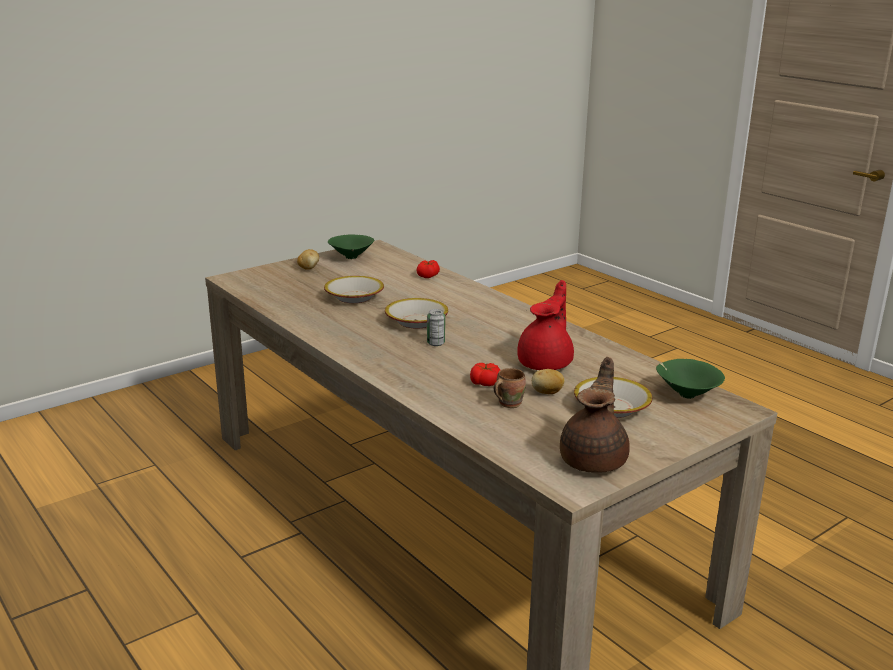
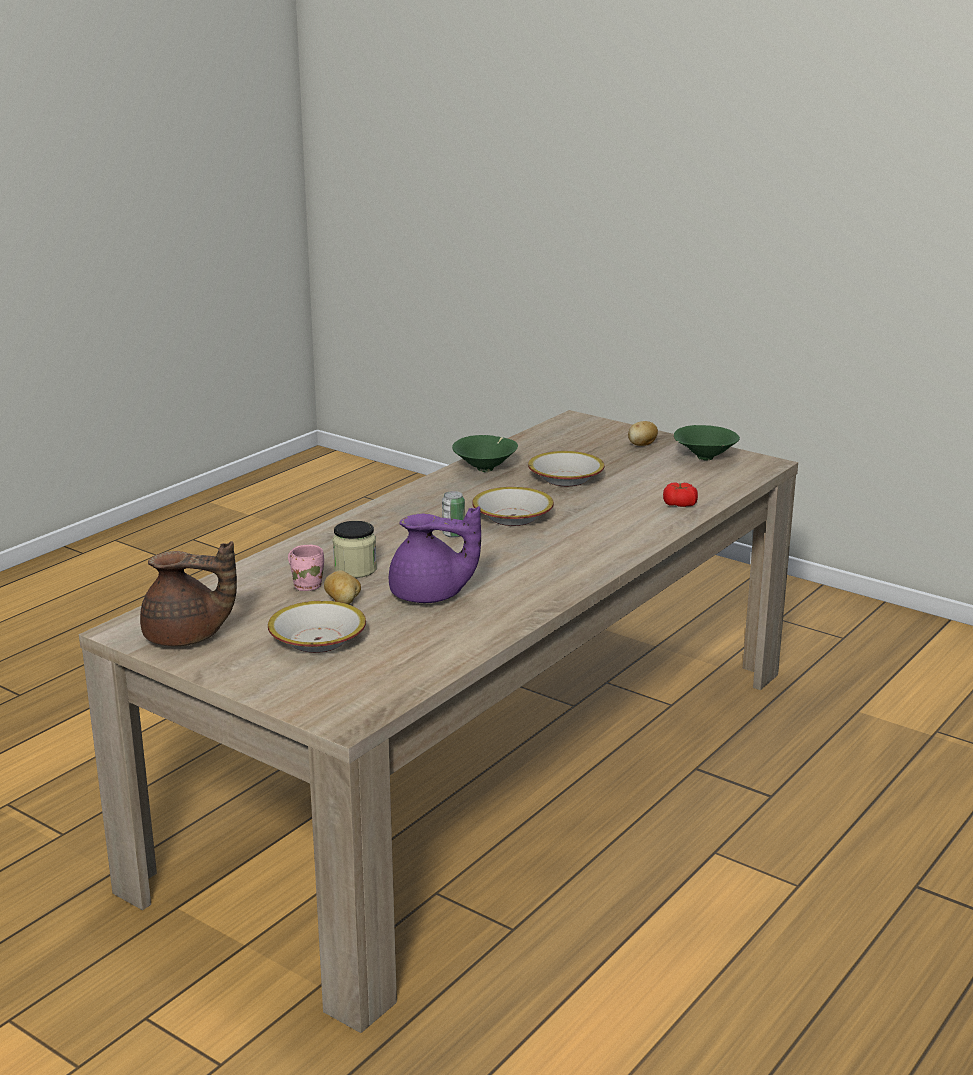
camera: 75 degrees right, 0 degrees up
(485, 383) = (355, 569): tomato -> jar
(507, 403) = (307, 585): brown mug -> pink mug
(546, 363) = (430, 596): red teapot -> purple teapot
(686, 394) = (376, 684): green bowl -> green bowl (486, 469)

